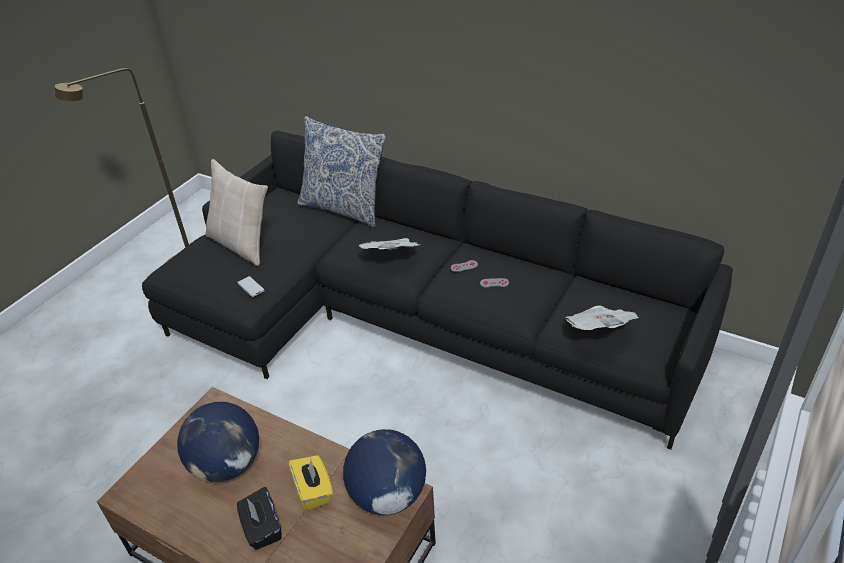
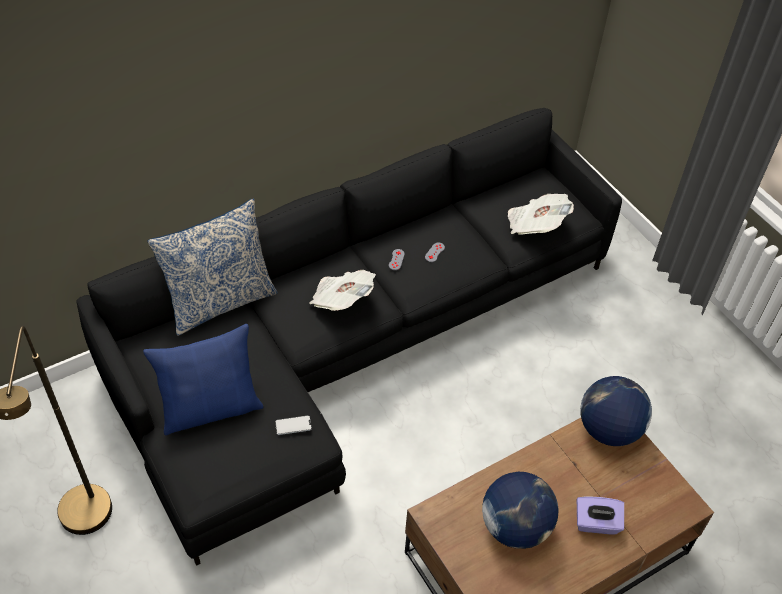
camera: 65 degrees left, 10 degrees up
(242, 244) = (211, 408): beige pillow -> blue pillow
(262, 528) = (596, 523): black tissue box -> purple tissue box
(313, 491) = (578, 475): yellow tissue box -> none

